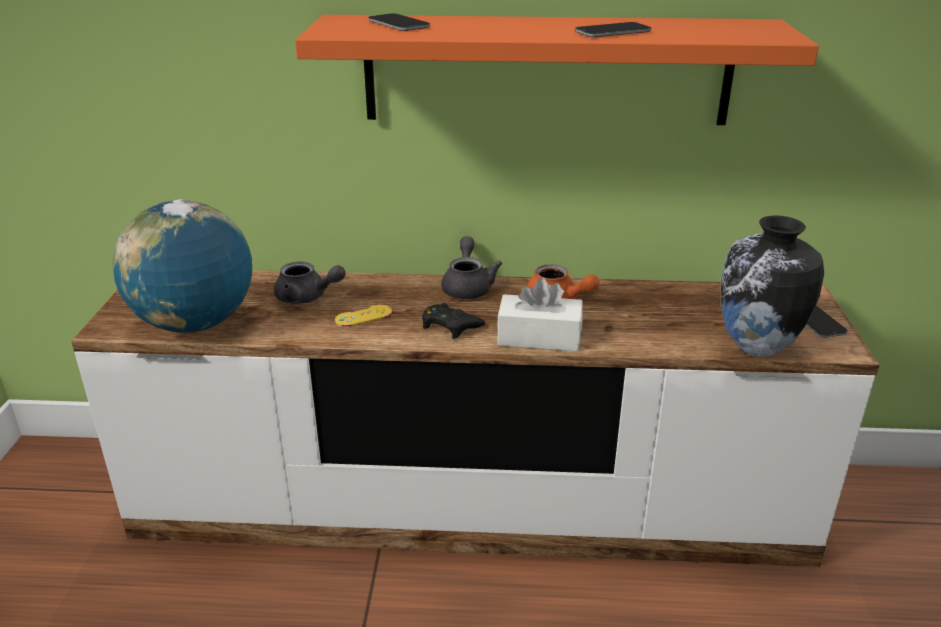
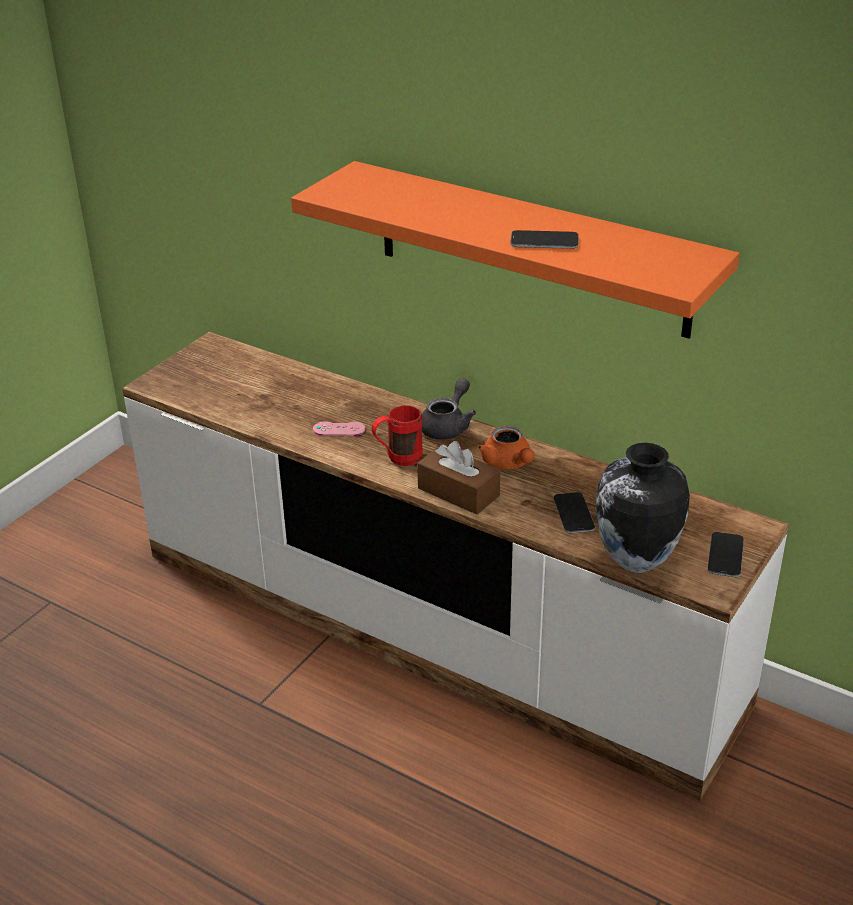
camera: 30 degrees right, 5 degrees up
(195, 324) = (212, 398): globe -> none
(307, 297) = (311, 398): grey teapot -> none
(363, 316) = (339, 429): yellow game controller -> pink game controller
(398, 24) = (390, 191): phone -> phone (573, 514)
(450, 326) = (397, 459): black game controller -> red mug
(539, 337) = (458, 492): white tissue box -> brown tissue box

